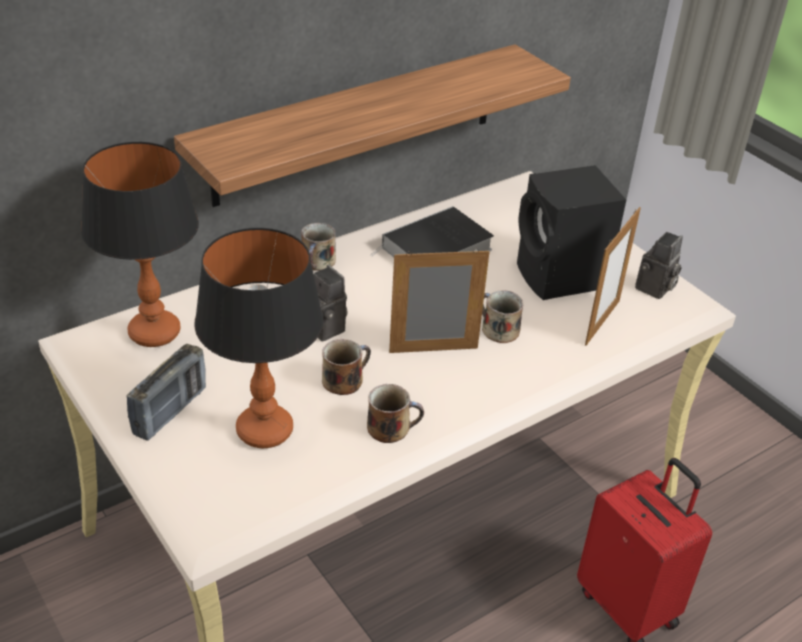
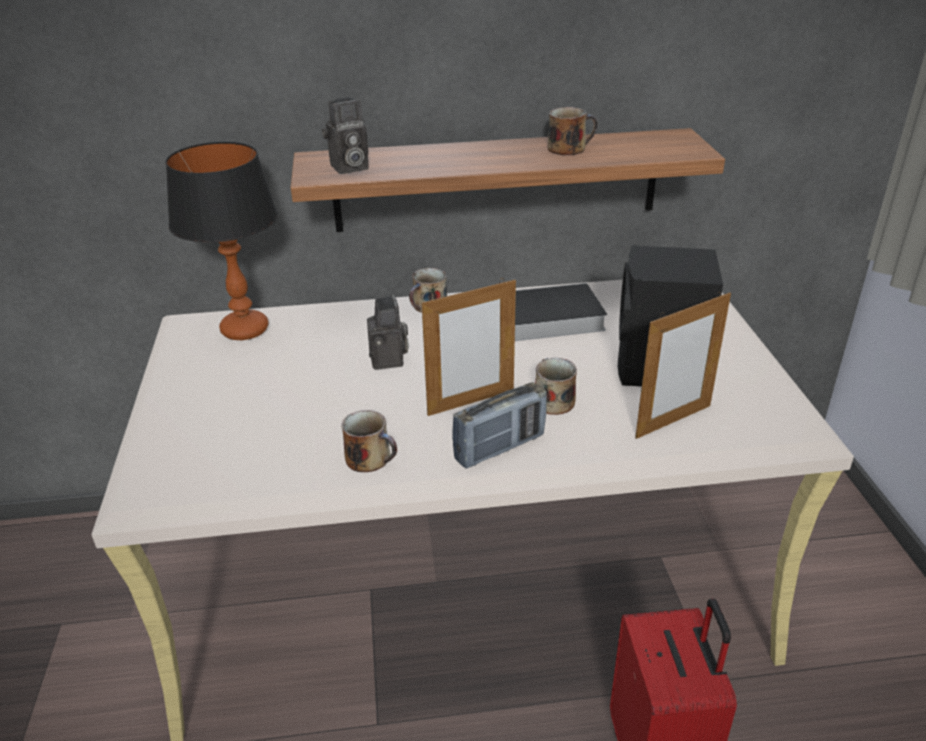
camera: 30 degrees right, 5 degrees down
(170, 411) = (199, 392): radio -> radio (500, 448)
(264, 430) = (259, 428): table lamp -> none
(344, 379) = (365, 405): mug -> mug (568, 148)
(433, 350) = (471, 402): picture frame -> picture frame turned 135 degrees clockwise
(654, 289) = (762, 404): camera -> camera (348, 168)

